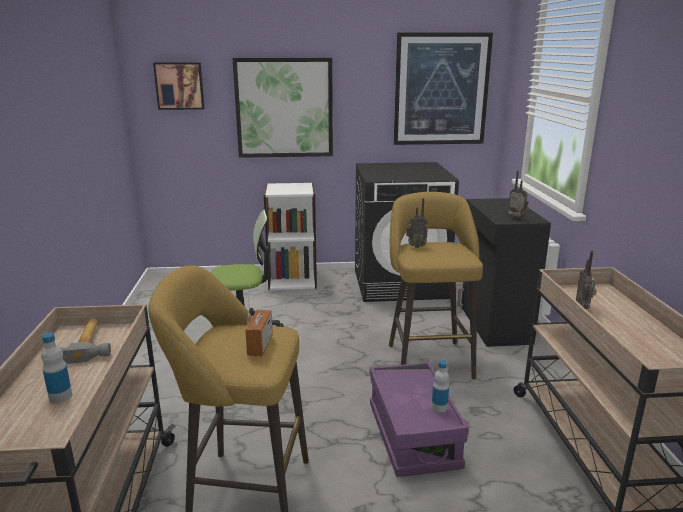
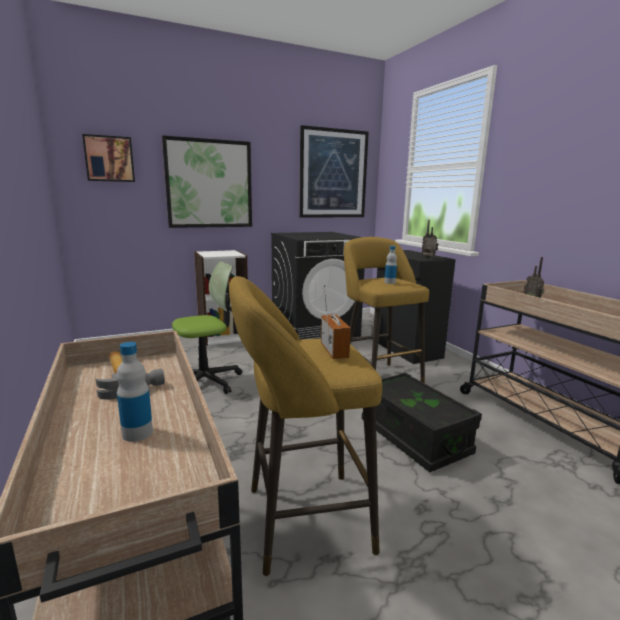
camera: 20 degrees left, 5 degrees down
(413, 436) = (414, 437): purple storage box -> black storage box
(416, 246) = (369, 280): radio -> none
(439, 407) = (445, 403): bottle -> bottle (390, 282)

